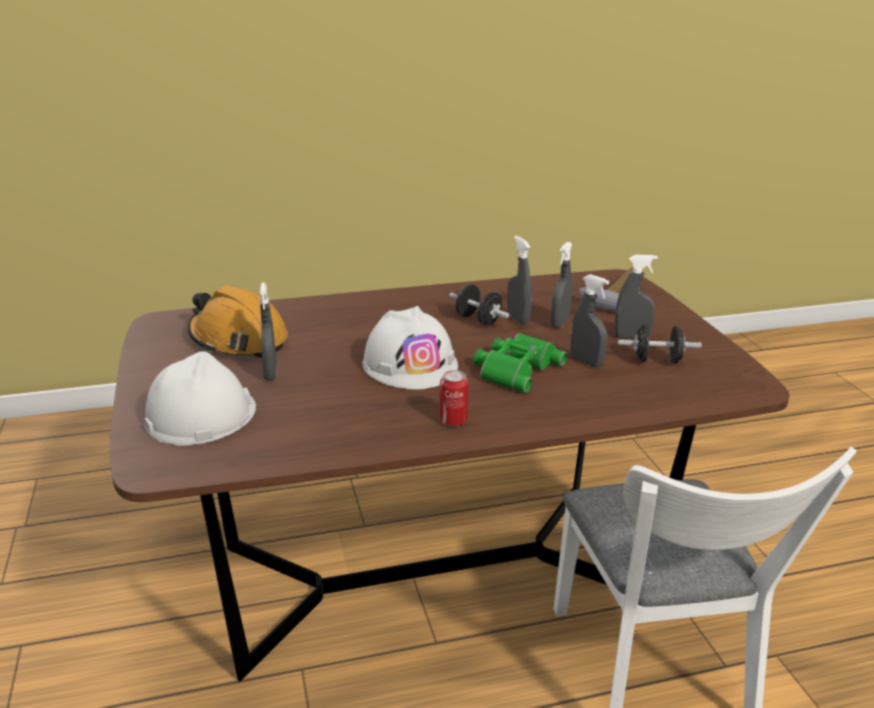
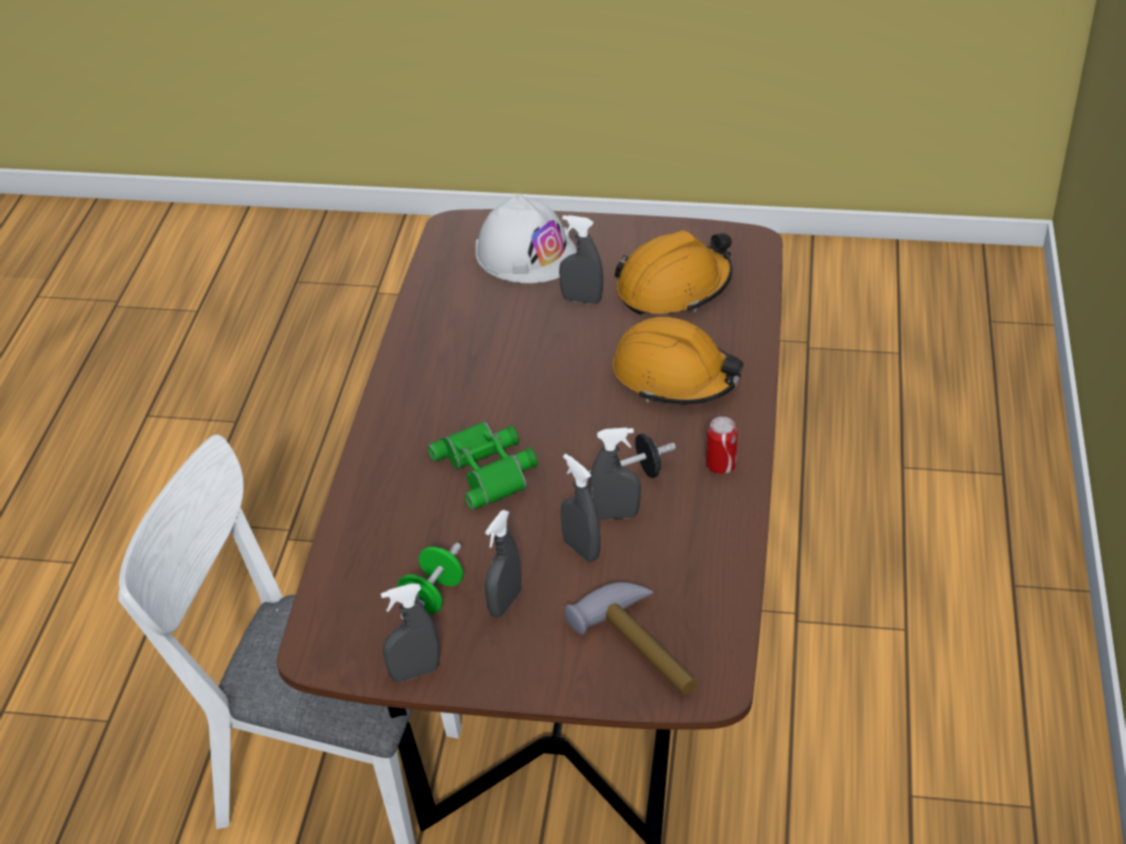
camera: 115 degrees right, 15 degrees up
(357, 323) = (675, 377): none -> orange hard hat
(410, 364) = (545, 394): white hard hat -> none
(453, 420) = (416, 394): can -> can (720, 465)
(586, 362) = (467, 532): grey spray bottle -> grey spray bottle (414, 673)
(657, 361) = (432, 597): black dumbbell -> green dumbbell

